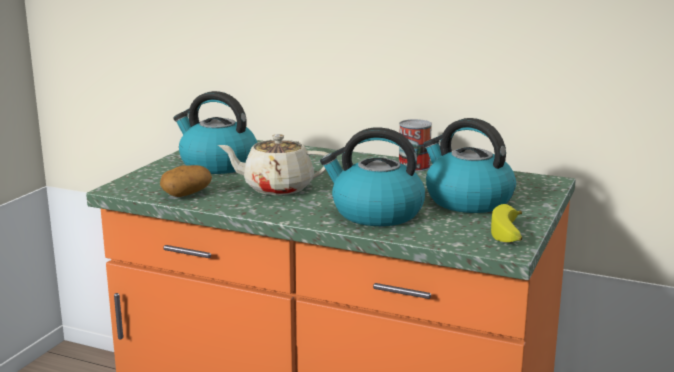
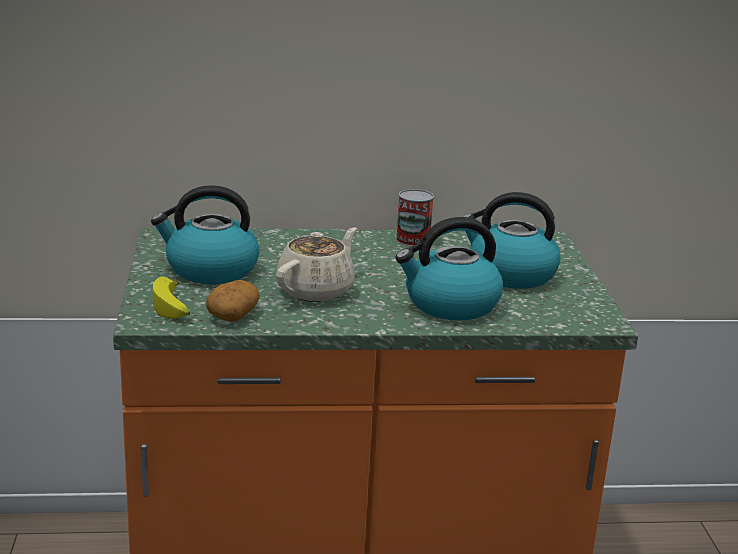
camera: 30 degrees left, 5 degrees up
(277, 188) = (316, 290): beige teapot -> beige teapot turned 150 degrees clockwise
(509, 234) = (588, 306): banana -> banana (173, 308)

